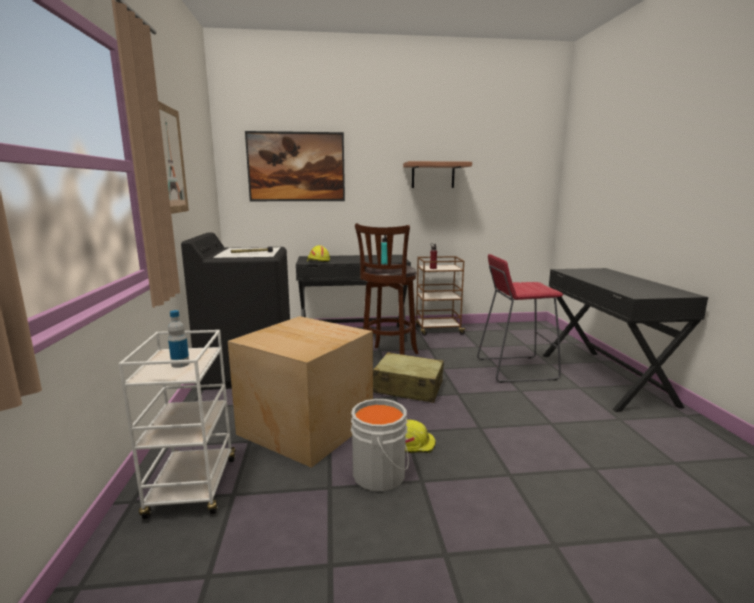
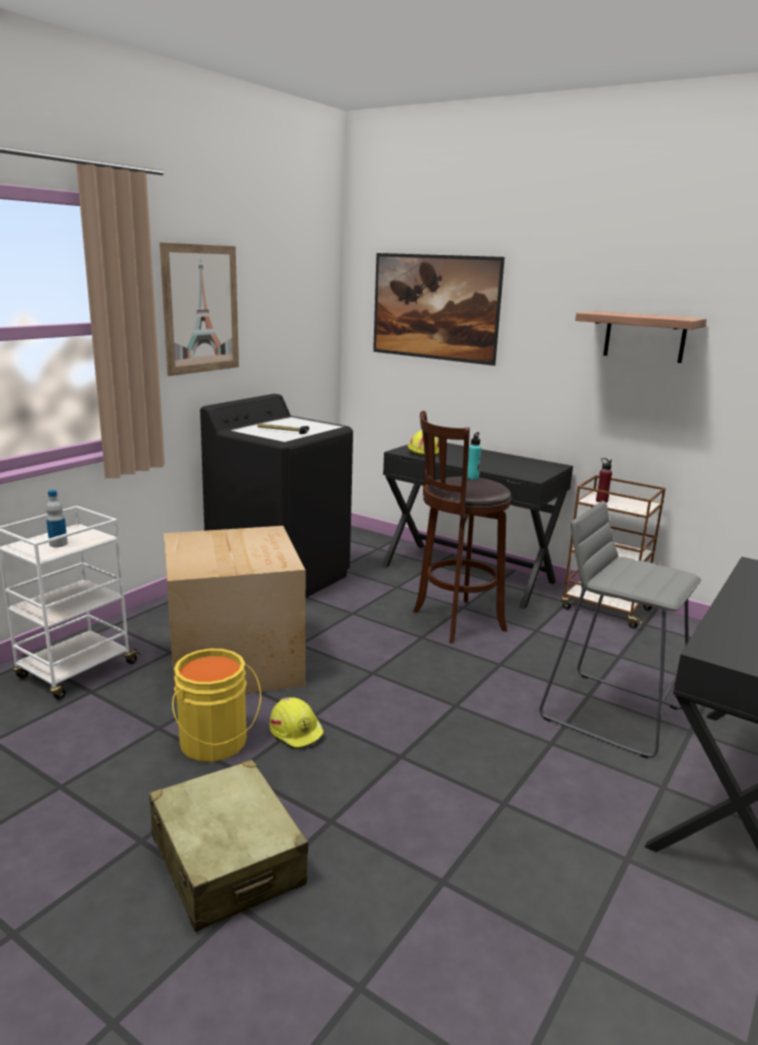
camera: 40 degrees right, 5 degrees up
(382, 475) = (215, 743): grey bucket -> yellow bucket
(408, 388) = (407, 669): beige suitcase -> beige suitcase (227, 860)
(515, 369) = (610, 712): red stool -> grey stool

